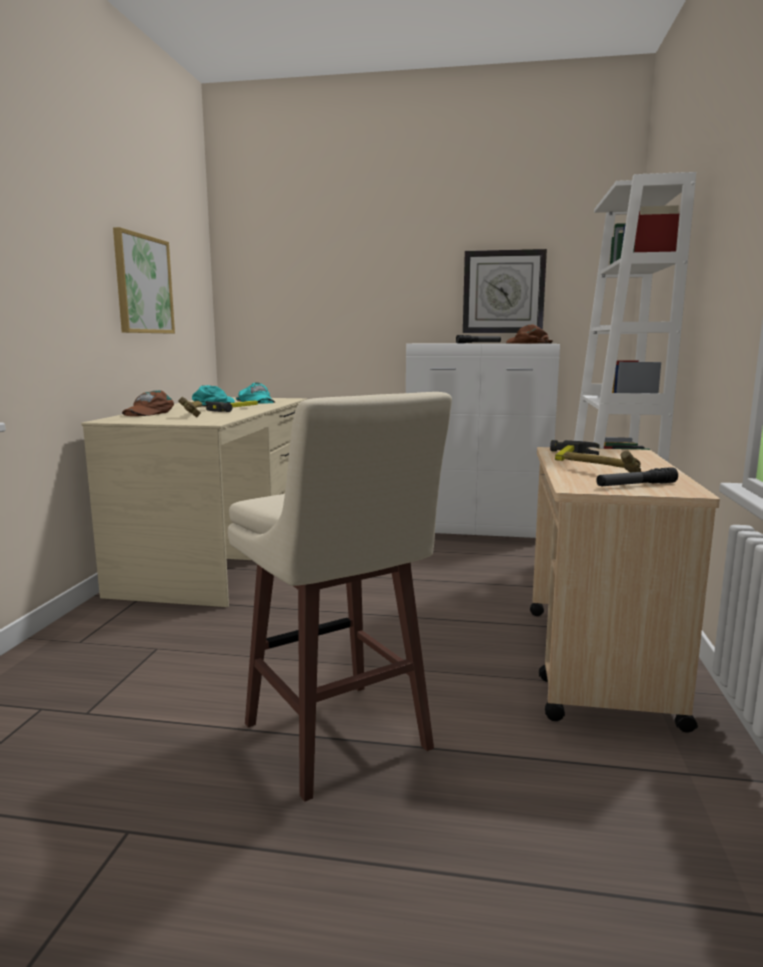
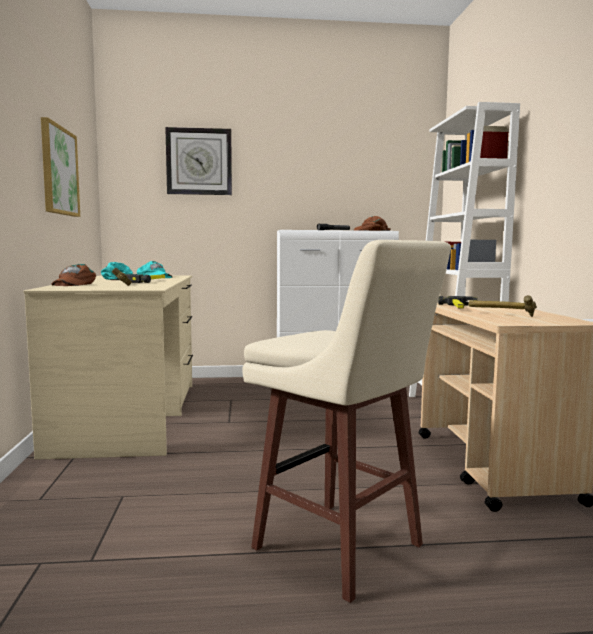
camera: 15 degrees left, 5 degrees down
(503, 292) = (347, 192): wall clock -> wall clock (199, 162)
(636, 485) = (540, 320): flashlight -> none

